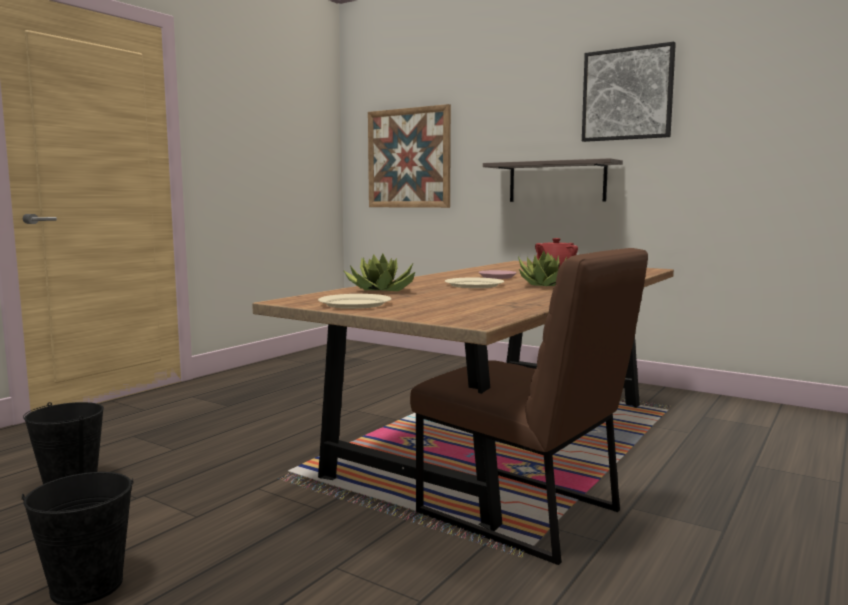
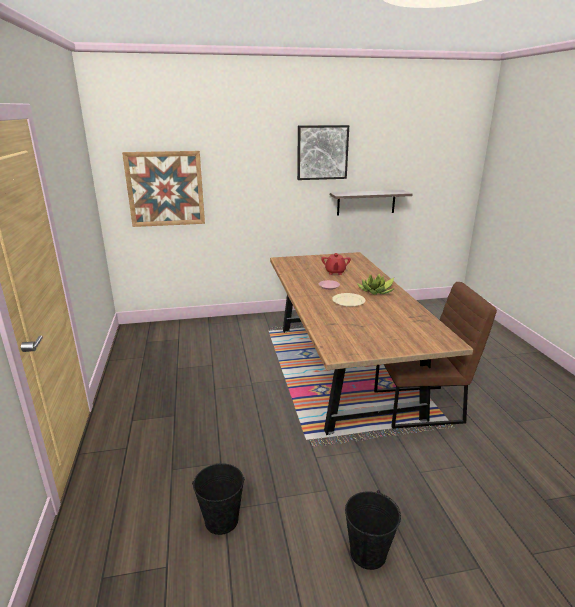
camera: 45 degrees left, 15 degrees up
(355, 304) = (371, 345): beige plate -> none
(381, 290) = (334, 324): potted plant -> none
(556, 182) = (281, 204): shelf -> shelf (366, 202)

